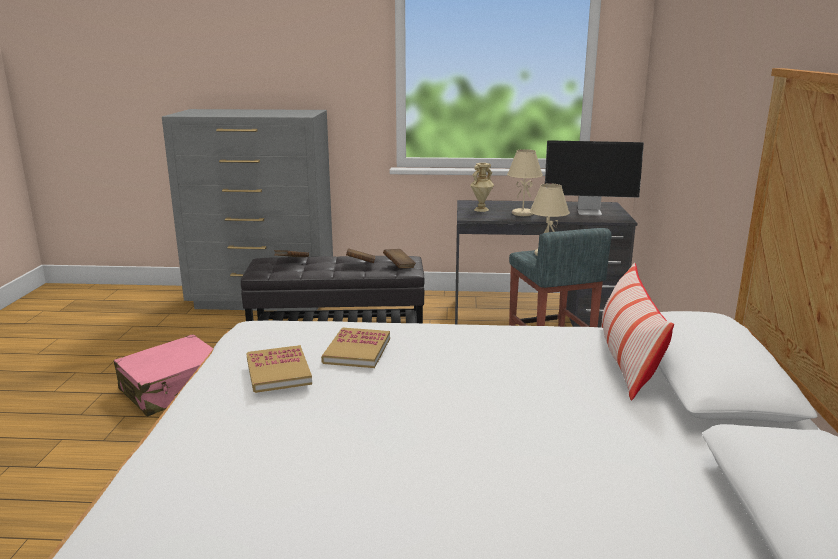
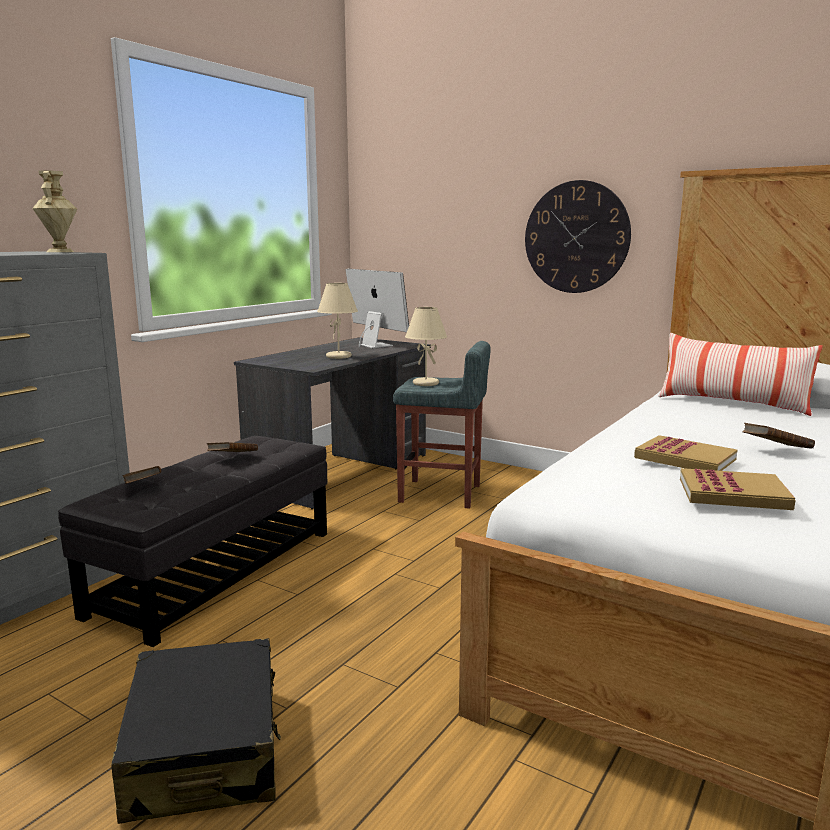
camera: 60 degrees left, 5 degrees down
(174, 389) = (205, 750): pink suitcase -> black suitcase
(399, 266) = (280, 445): brown book -> brown book (775, 450)
(481, 210) = (294, 362): beige vase -> beige vase (61, 252)
(590, 212) = (375, 345): monitor -> monitor turned 75 degrees counterclockwise
(726, 134) = (576, 237): none -> wall clock

